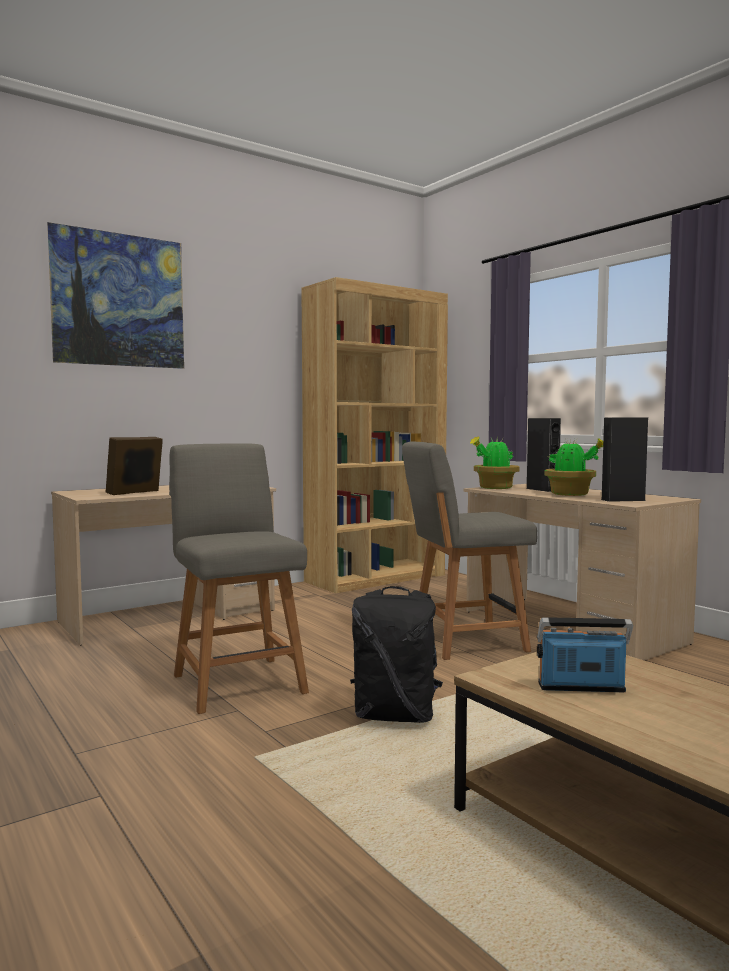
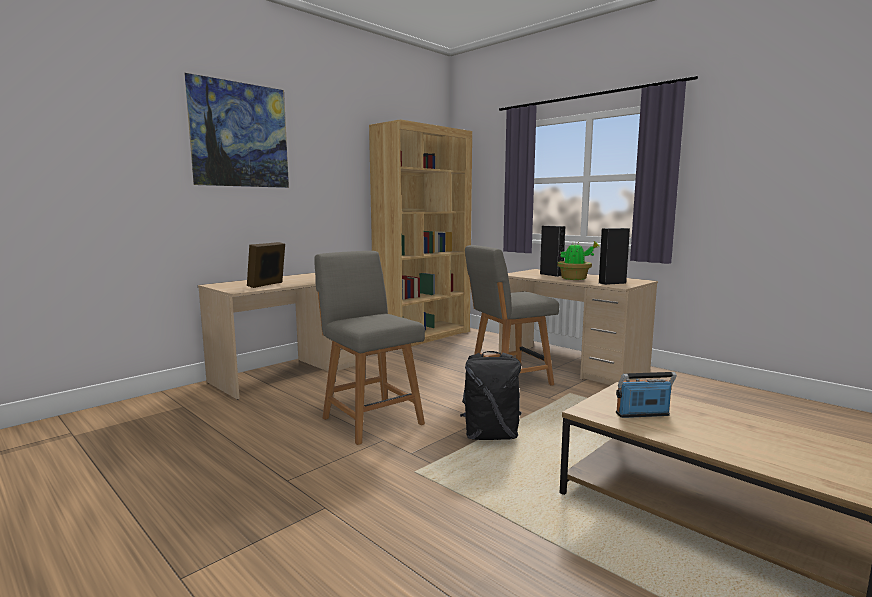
camera: 10 degrees left, 5 degrees up
(494, 488) = (518, 274): potted plant -> none

